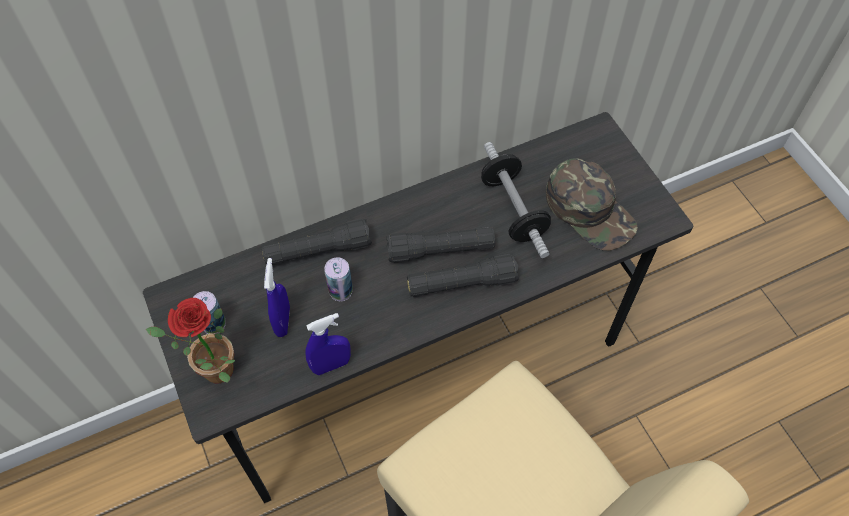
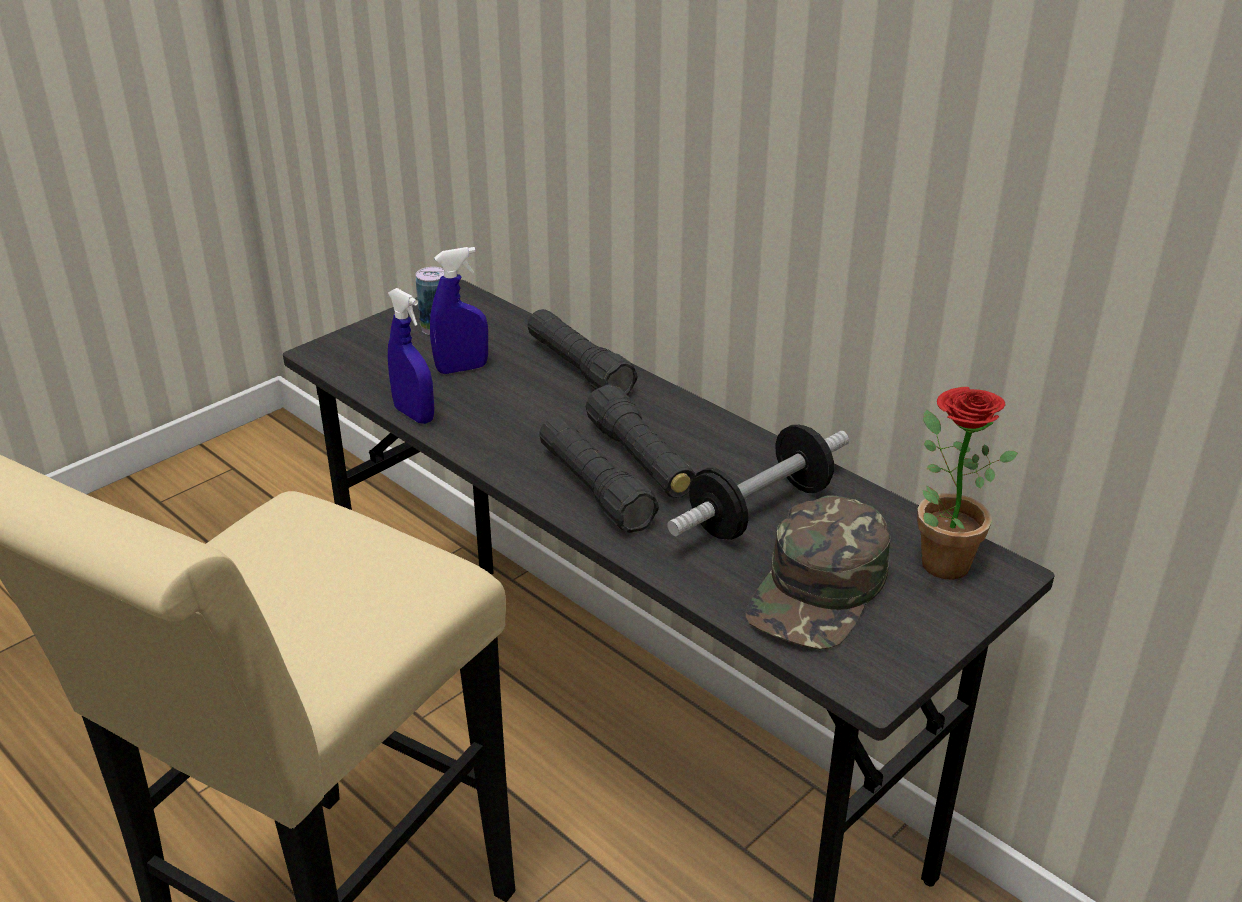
camera: 70 degrees right, 25 degrees down
(211, 371) = (373, 341): potted plant -> potted plant (937, 558)
(340, 291) = (527, 397): can -> none

